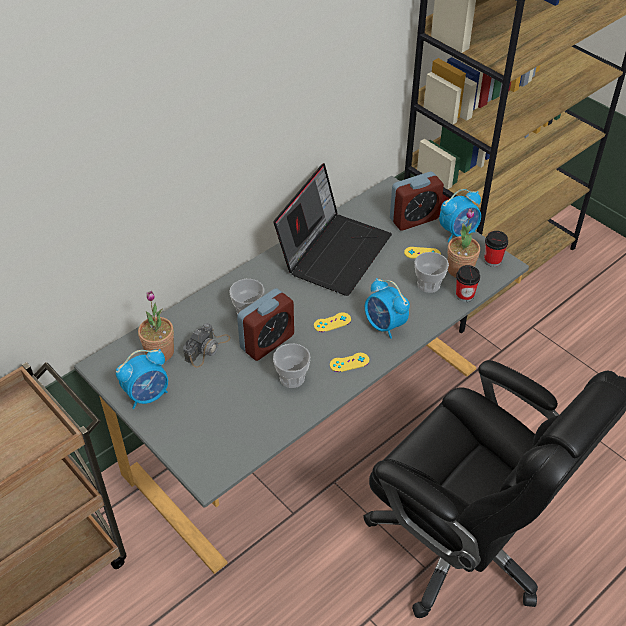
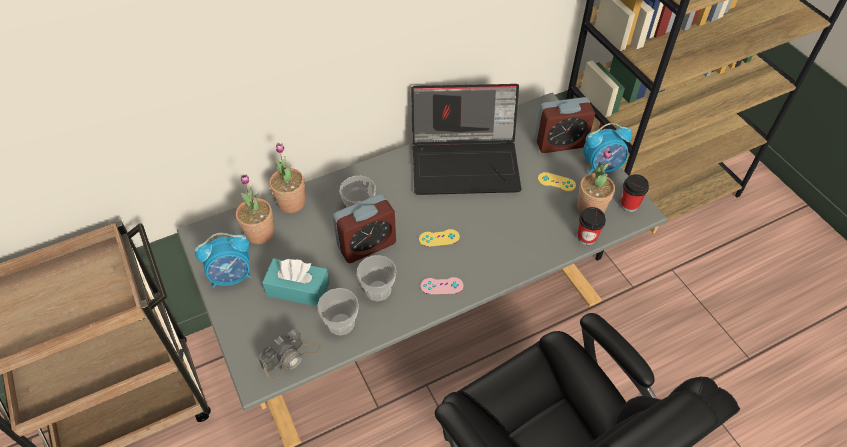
camera: 15 degrees right, 5 degrees up
(180, 319) = (291, 202): none -> potted plant
(207, 348) = (306, 239): camera -> camera (291, 357)
(216, 393) = (298, 289): none -> turquoise tissue box
(334, 251) = (466, 162): laptop -> laptop turned 45 degrees clockwise
(349, 362) = (441, 286): yellow game controller -> pink game controller
(384, 325) = (491, 253): alarm clock -> none
(428, 284) = (552, 217): cup -> cup (341, 323)

